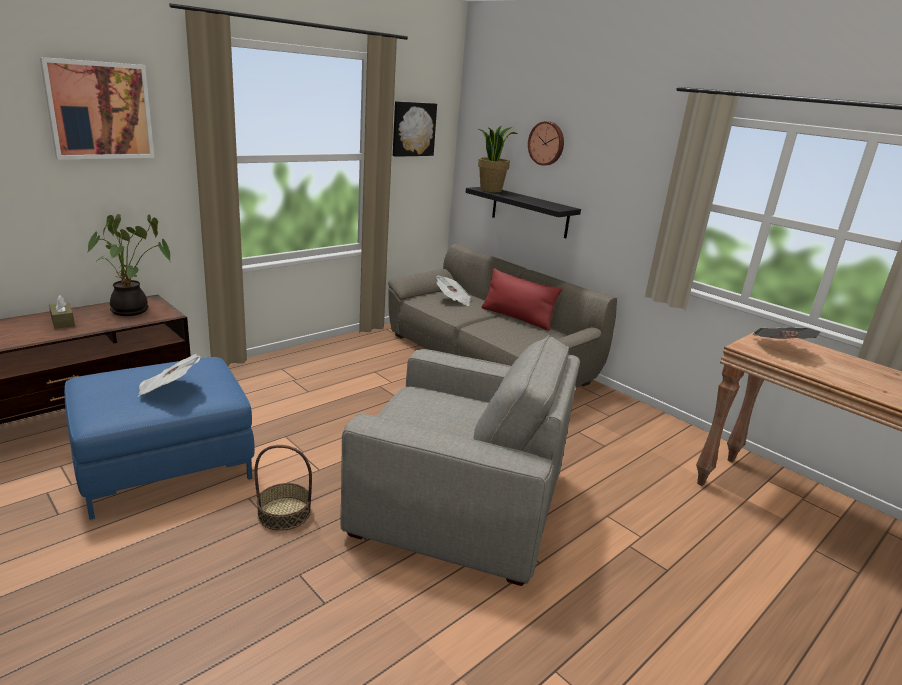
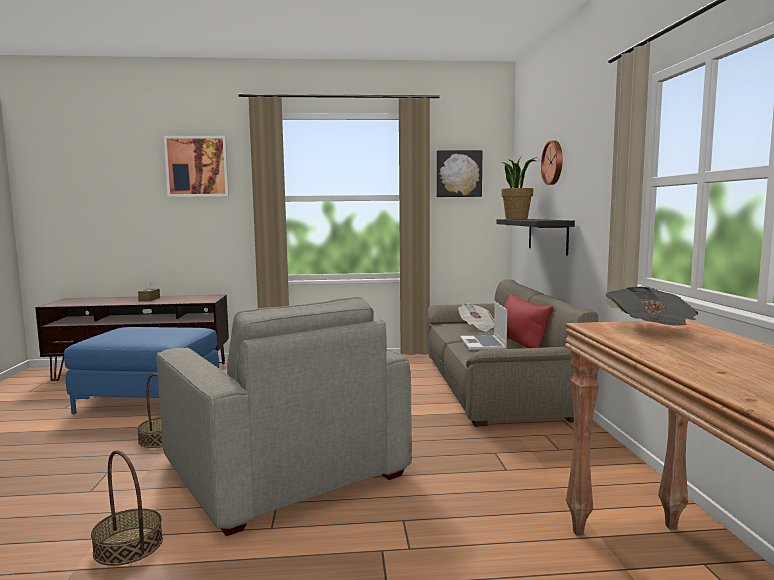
camera: 40 degrees right, 15 degrees down
(133, 311) = (194, 298): potted plant -> none
(168, 389) = (144, 335): newspaper -> none
(464, 633) = (129, 545): none -> basket
(496, 326) = (483, 344): none -> laptop

